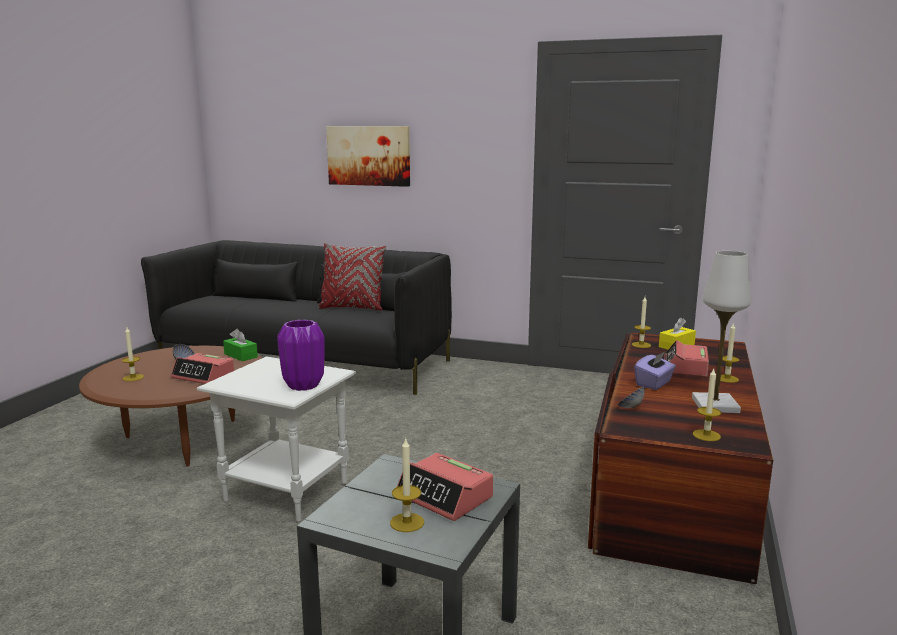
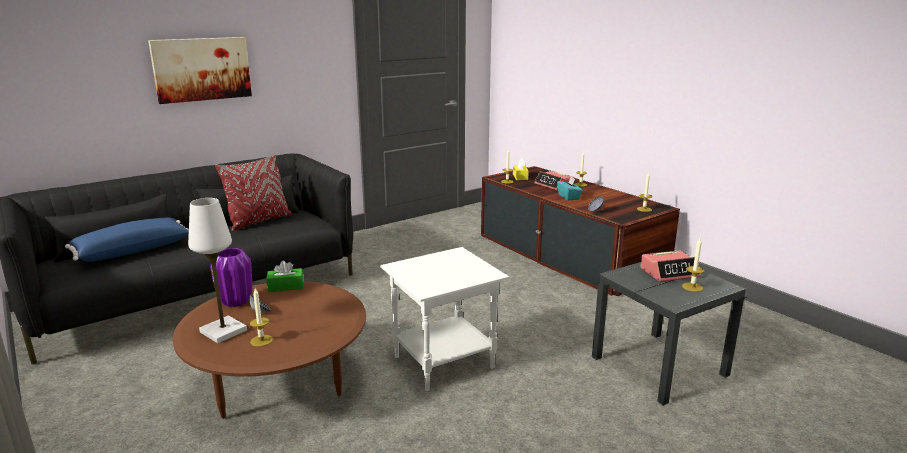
camera: 55 degrees left, 5 degrees up
(204, 376) = (314, 309): alarm clock -> none
(245, 300) = (132, 250): none -> blue pillow
(303, 385) = (473, 265): purple vase -> purple vase (235, 301)
(654, 383) = (569, 197): purple tissue box -> turquoise tissue box
(715, 405) = (611, 197): white table lamp -> white table lamp (223, 331)

